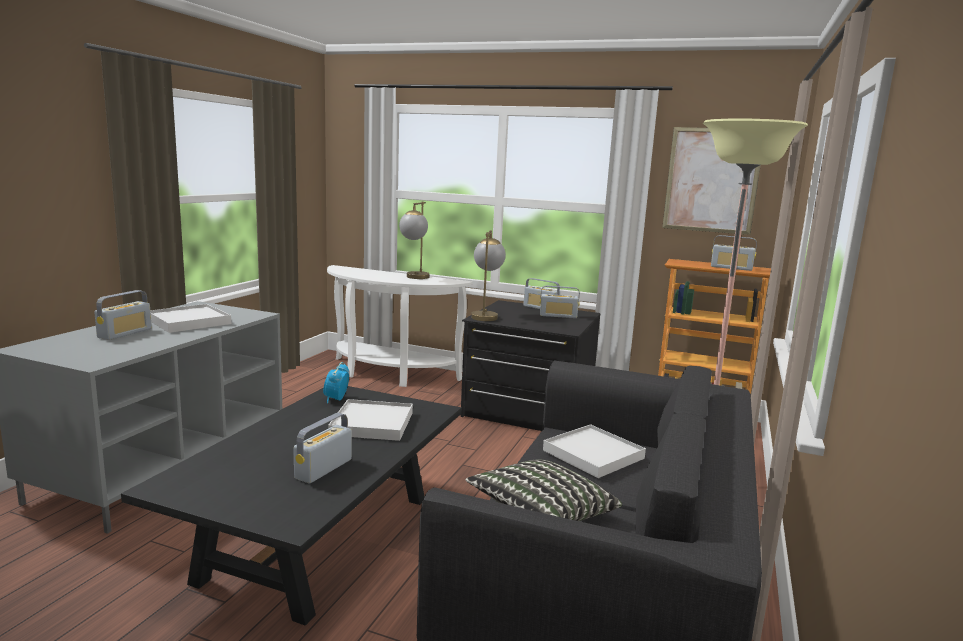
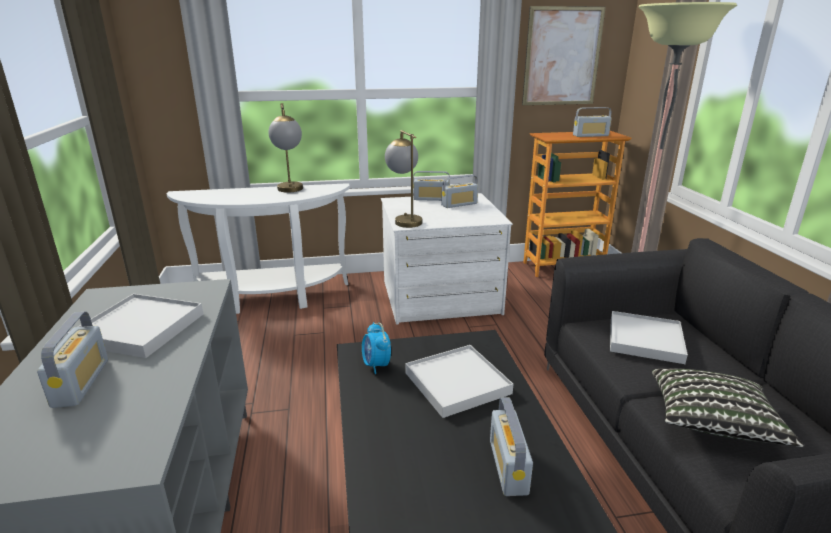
camera: 30 degrees left, 10 degrees up
(527, 410) = (440, 298): black dresser -> white dresser

